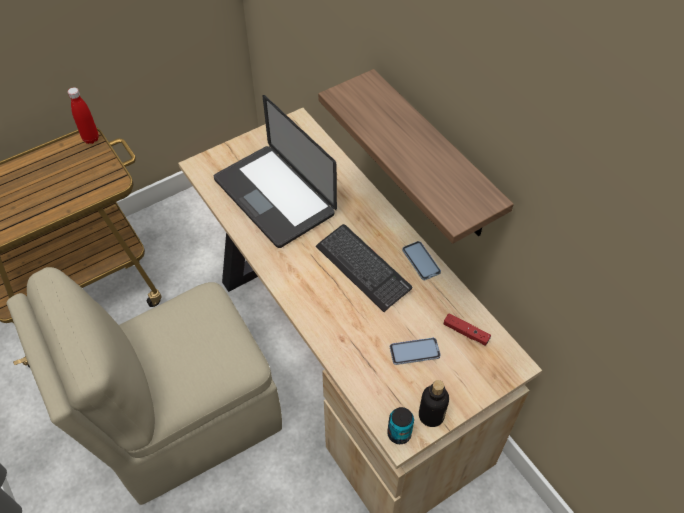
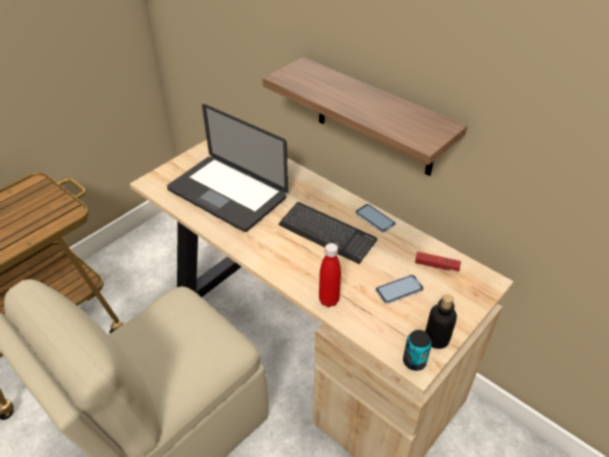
camera: 15 degrees left, 10 degrees down
(91, 139) = (38, 182): red bottle -> red bottle (329, 300)

